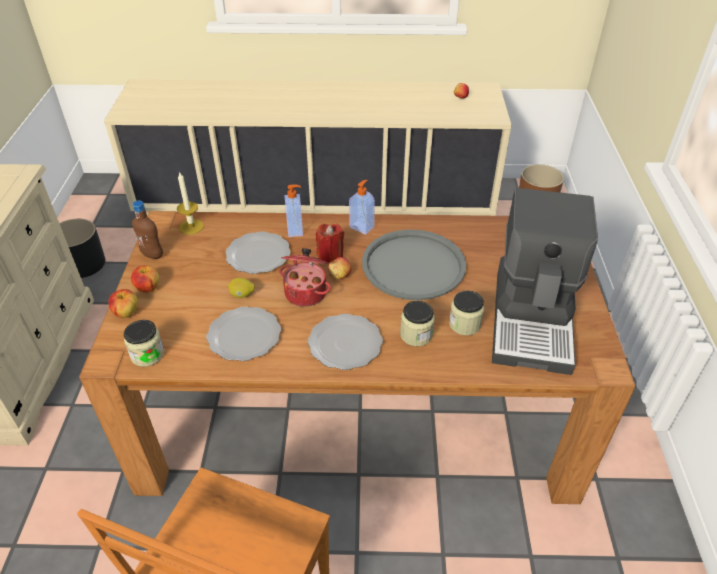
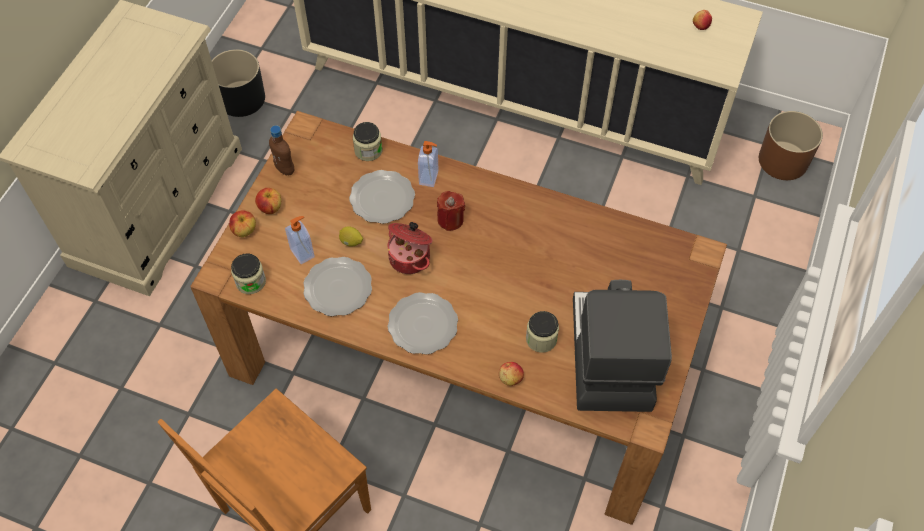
camera: 20 degrees right, 15 degrees up
(191, 226) = (331, 143): candle -> none
(339, 275) = (449, 247): apple -> apple (510, 378)
(362, 227) = (496, 193): soap dispenser -> soap dispenser (303, 252)
(413, 265) = (525, 257): grey tray -> none
(416, 335) = (490, 336): jar -> jar (368, 150)
(533, 320) = (609, 355): coffee machine -> coffee machine turned 150 degrees clockwise

